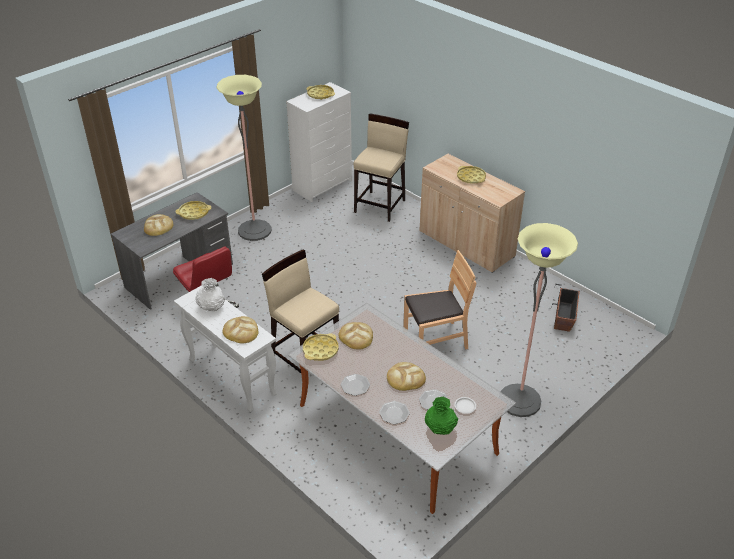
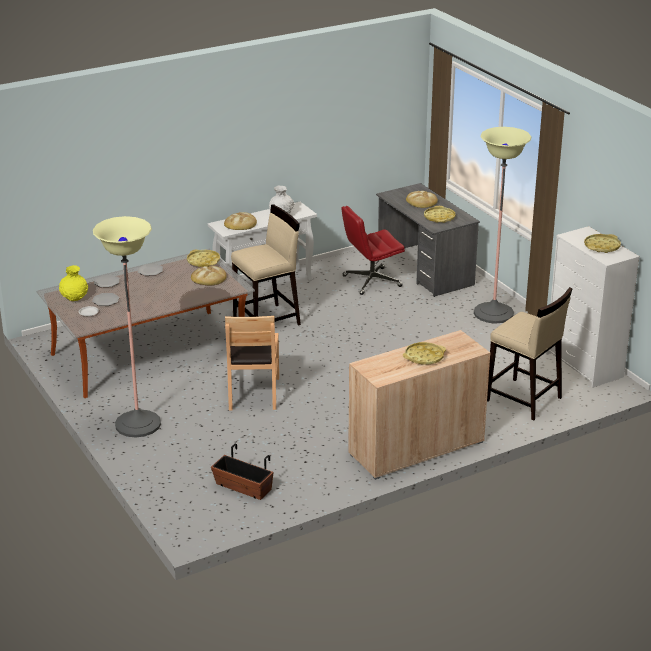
camera: 105 degrees right, 10 degrees down
(405, 378) = (141, 292): bread -> none
(441, 428) = (74, 298): green vase -> yellow vase

